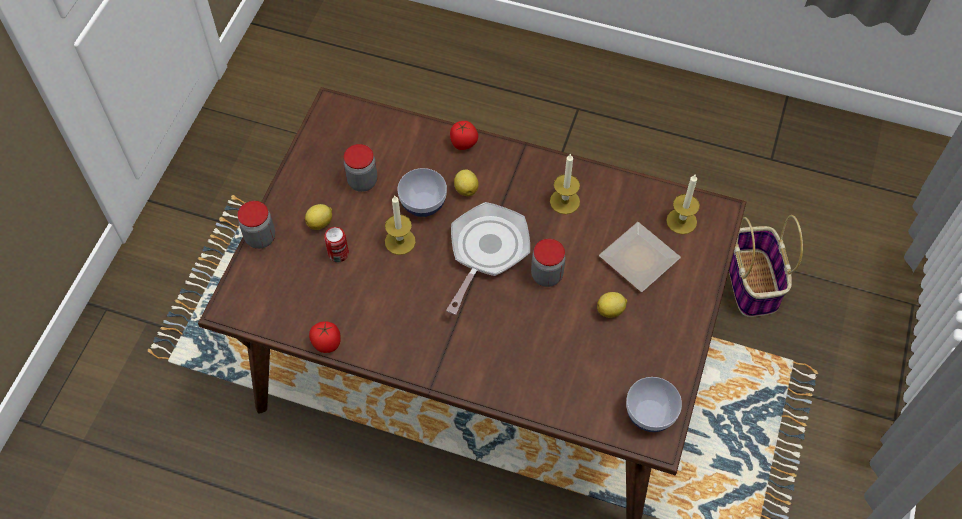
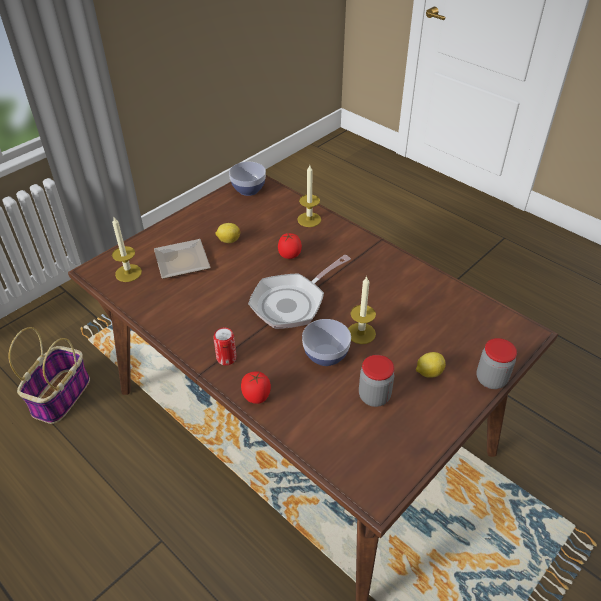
camera: 155 degrees left, 15 degrees down
(327, 343) = (449, 284): tomato -> tomato (290, 255)
(338, 254) = (420, 342): can -> can (226, 358)
(466, 189) = (279, 355): lemon -> none
(546, 275) = (257, 273): jar -> none
(564, 201) = (203, 316): candle -> candle (309, 219)

